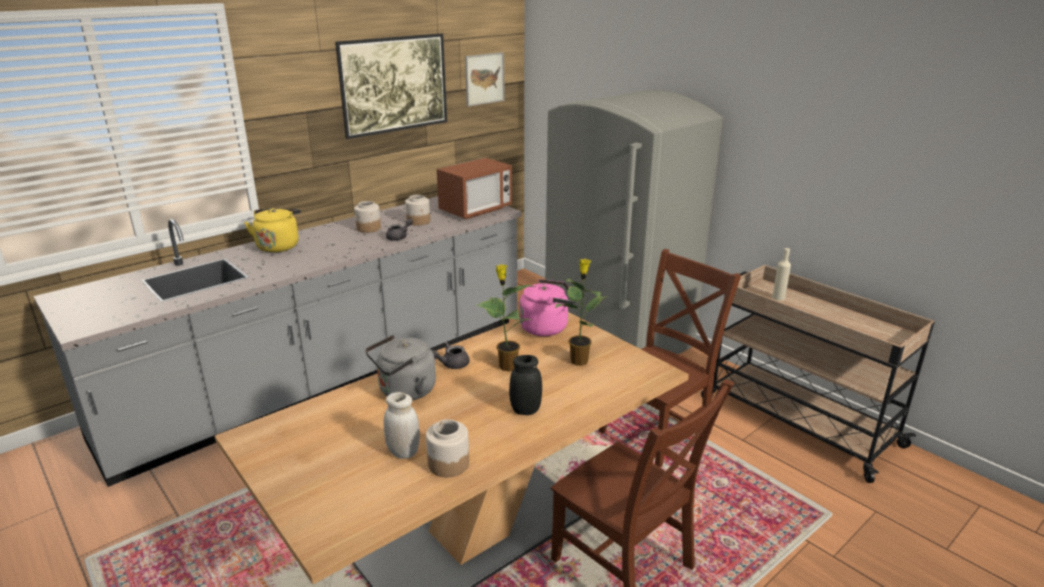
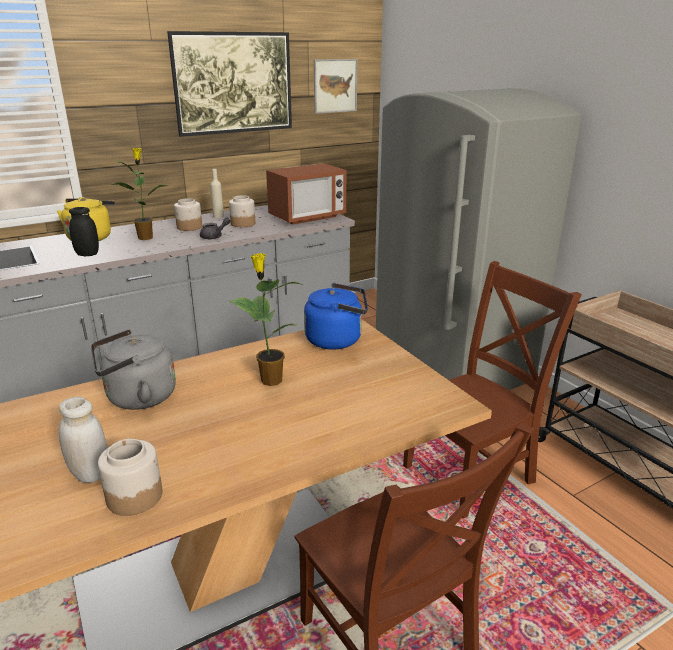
camera: 10 degrees right, 0 degrees up
(451, 364) = (208, 371): grey teapot -> none
(525, 410) = (266, 436): black jar -> black jar (87, 254)
(547, 327) = (337, 340): pink kettle -> blue kettle
(579, 360) = (359, 380): potted plant -> potted plant (146, 237)
(778, 298) = (633, 329): beige bottle -> beige bottle (218, 216)

